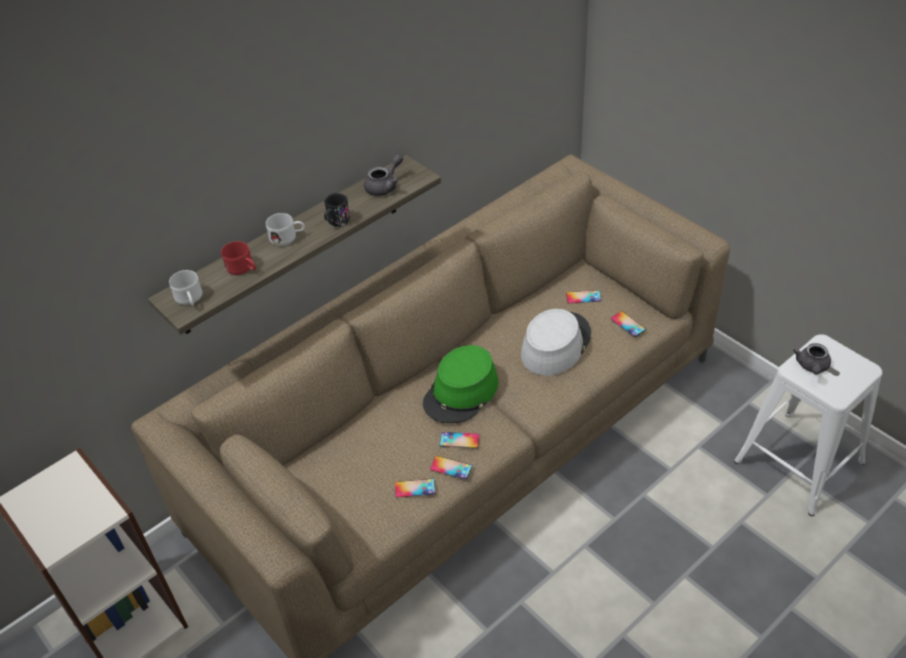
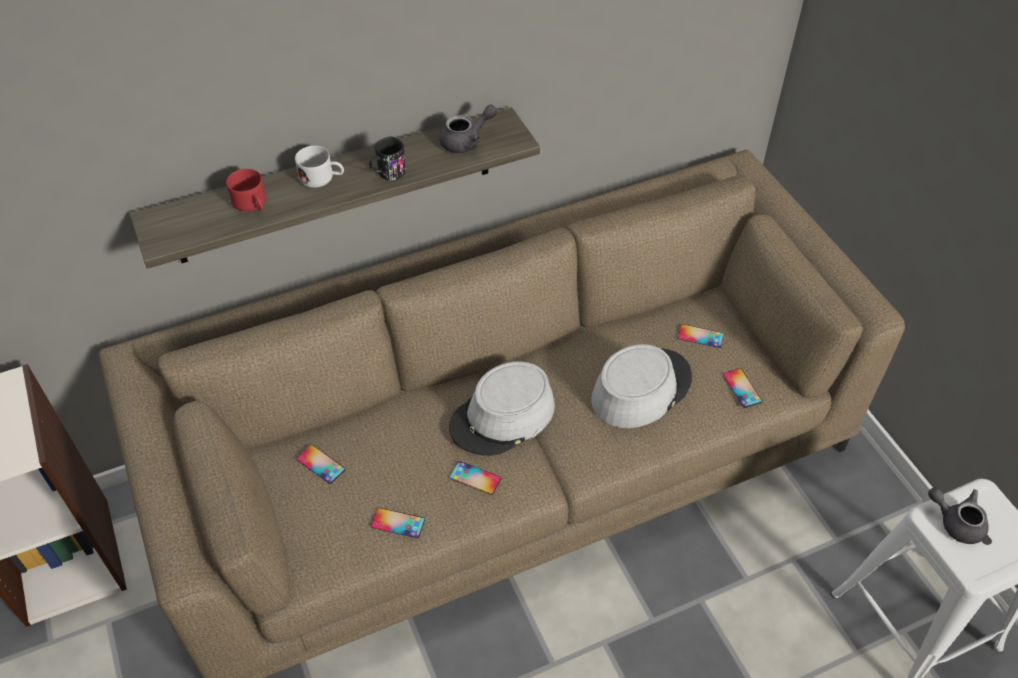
camera: 15 degrees right, 5 degrees up
(190, 299) = (174, 228): white mug -> none
(451, 467) = (451, 510): phone -> phone (321, 464)
(461, 393) = (503, 417): green hat -> grey hat
(812, 367) = (956, 522): grey teapot -> grey teapot turned 90 degrees clockwise

